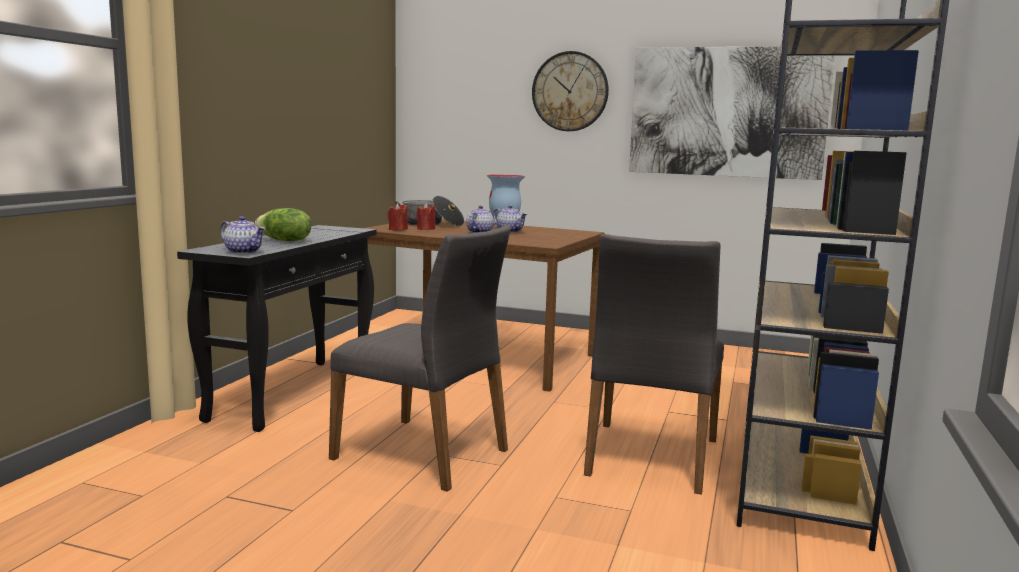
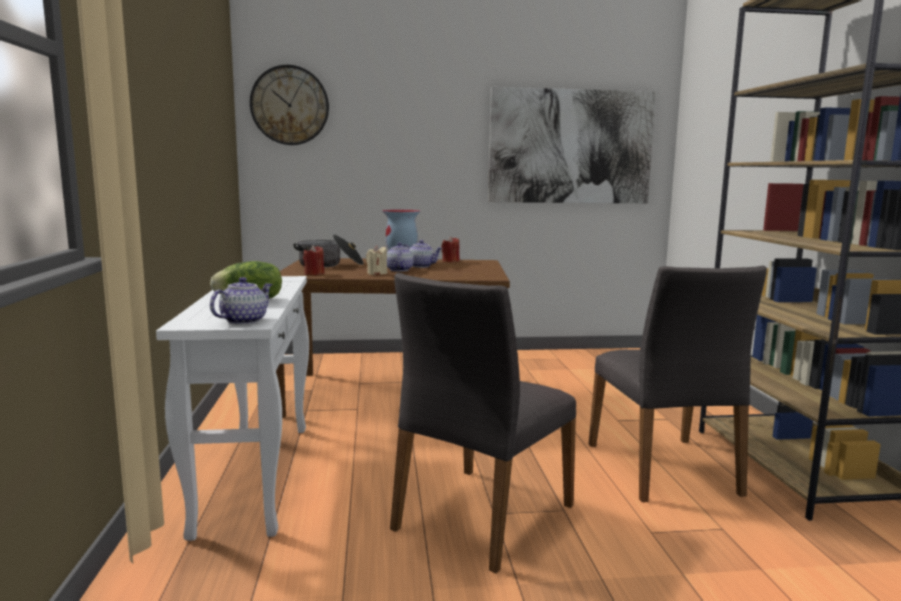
camera: 25 degrees left, 0 degrees up
(244, 251) = (243, 321): teapot -> teapot turned 60 degrees counterclockwise
(294, 392) = (255, 475): black console table -> white console table
(424, 453) = (480, 516): grey chair -> grey chair turned 120 degrees clockwise
(426, 229) = (340, 271): red candle -> red candle (450, 261)
(451, 233) = (377, 273): none -> beige candle
(570, 91) = (428, 127): wall clock -> wall clock (290, 105)

